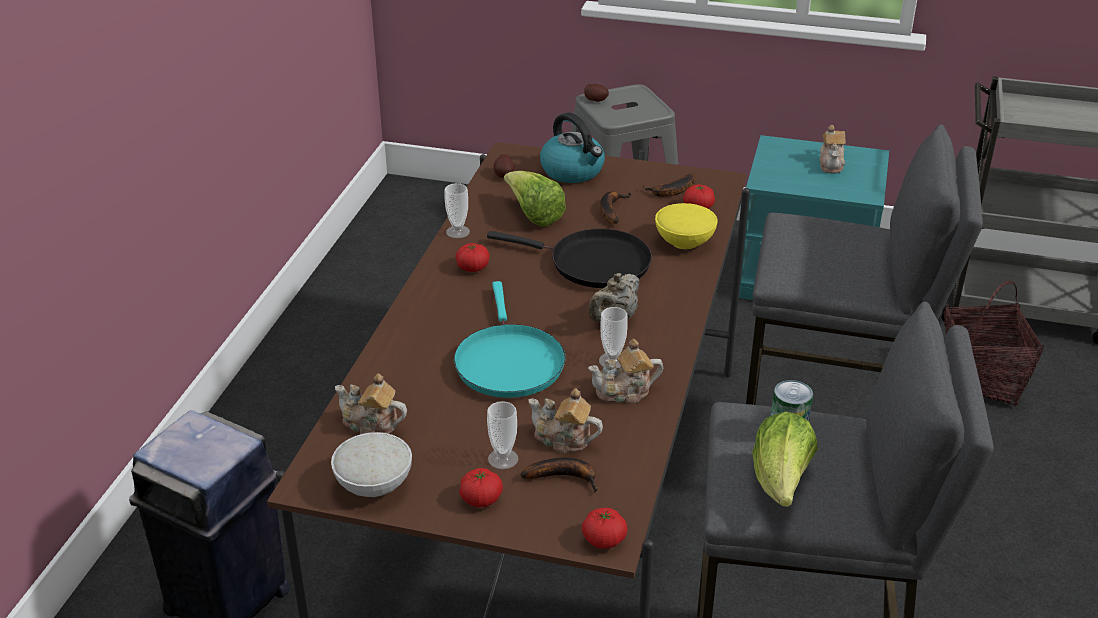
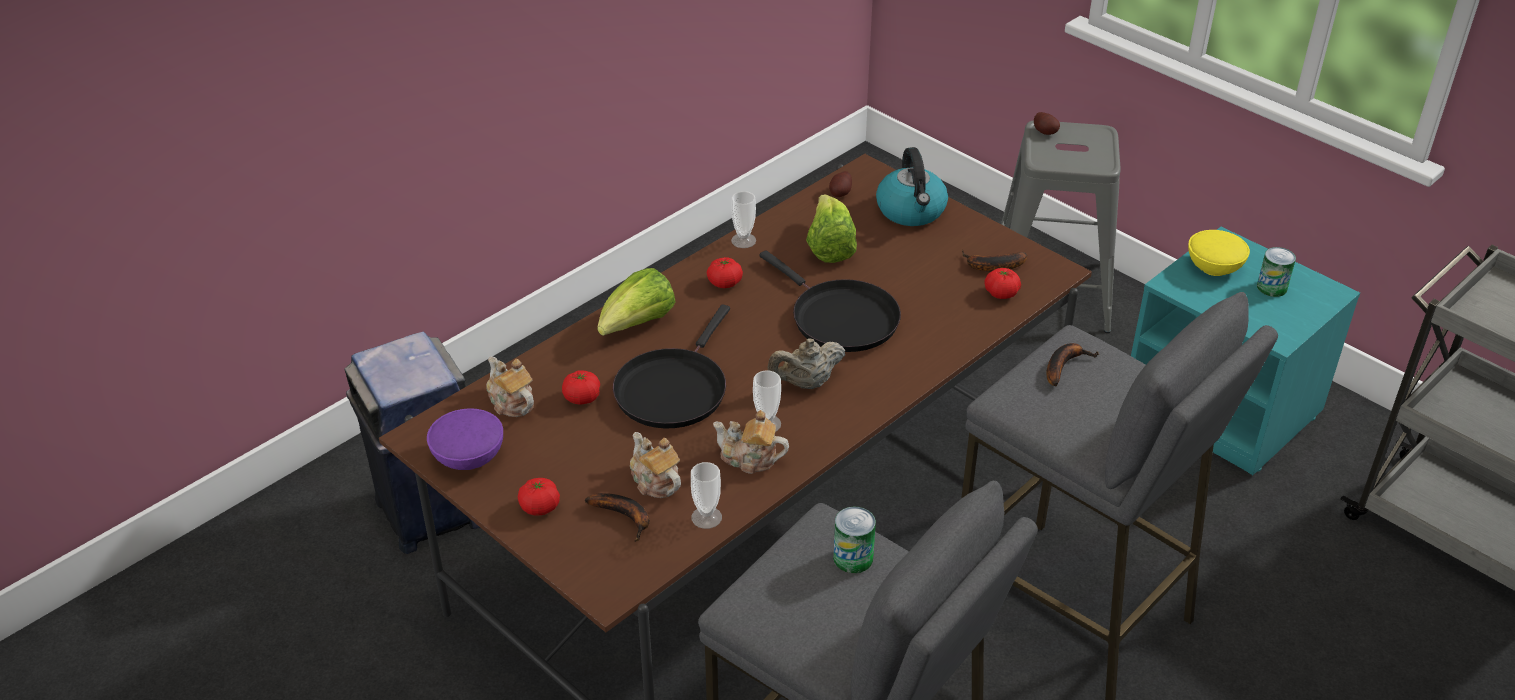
camera: 30 degrees right, 5 degrees up
(375, 485) = (469, 458): white bowl -> purple bowl
(503, 459) = (589, 478): cup -> cup (706, 517)
(508, 362) = (673, 389): turquoise frying pan -> black frying pan
(604, 539) = (606, 587): tomato -> tomato (582, 398)
(611, 210) = (910, 266): banana -> banana (1064, 365)
(683, 242) = (950, 326): yellow bowl -> yellow bowl (1213, 267)
(781, 482) = (798, 603): lettuce -> lettuce (637, 325)
(831, 164) = (1271, 287): teapot -> can
(980, 378) = (1331, 597): basket -> none

